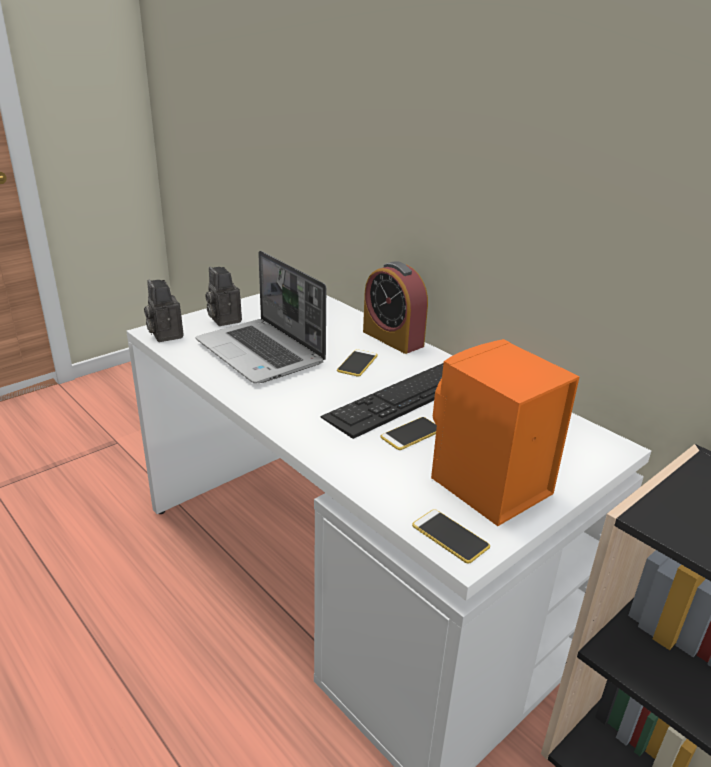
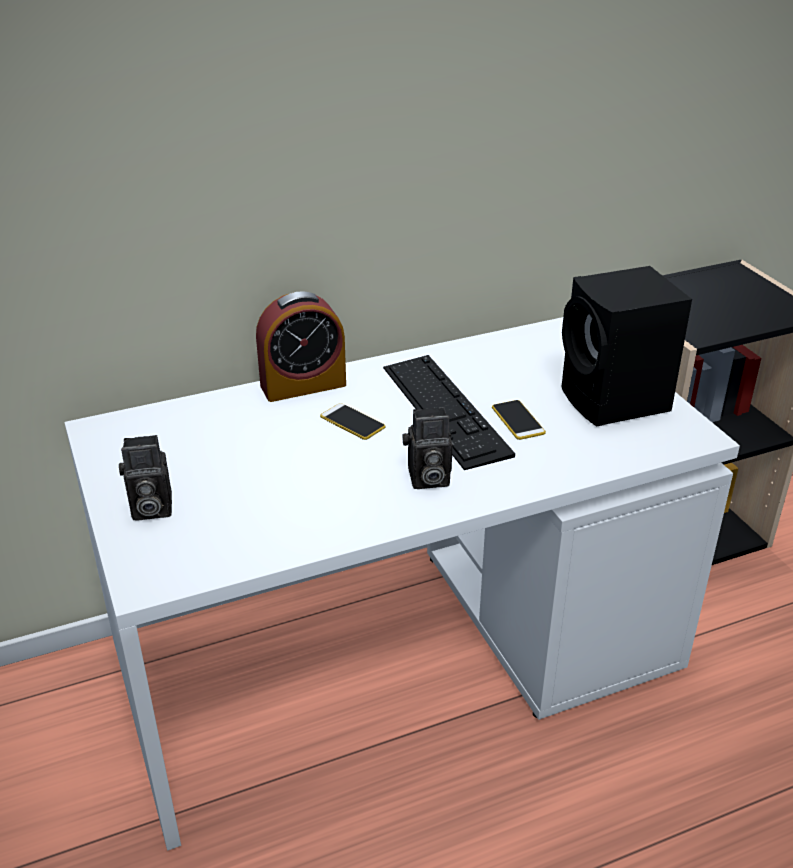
camera: 70 degrees left, 5 degrees up
(165, 334) = (164, 573): camera -> camera (426, 479)
(262, 353) = (283, 488): laptop -> none
(450, 536) = (679, 437): phone -> none
(487, 487) = (615, 402): orange speaker -> black speaker

